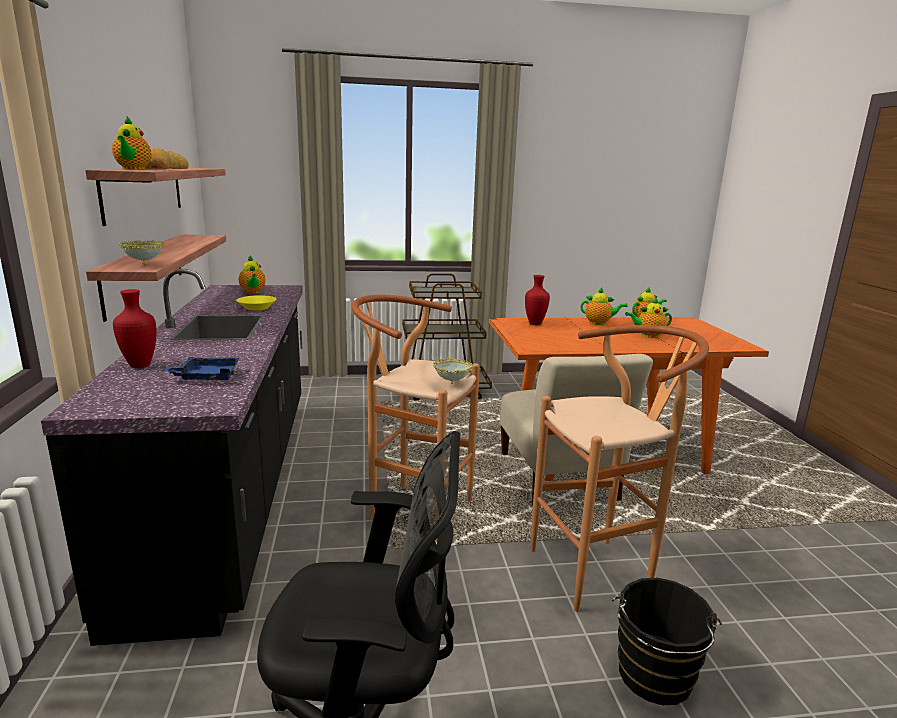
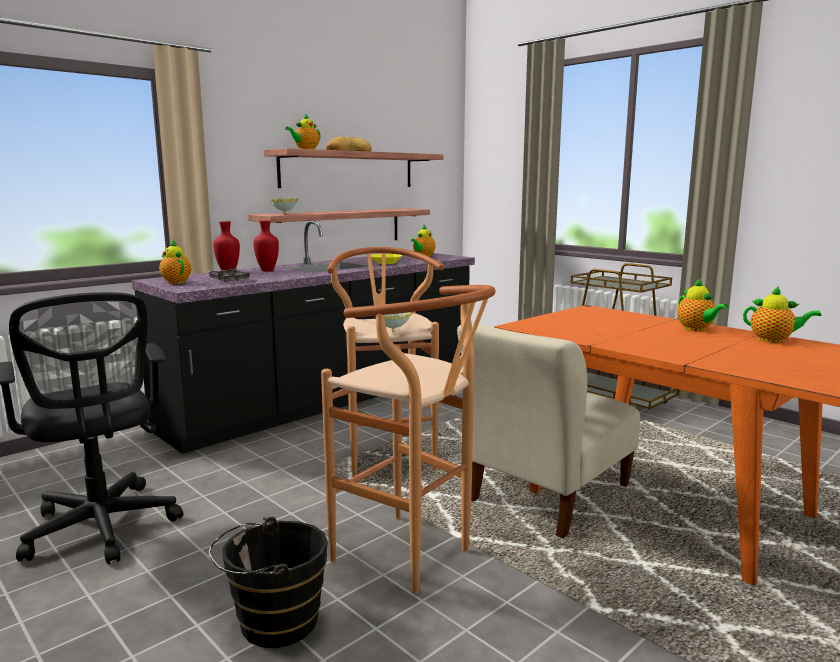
camera: 55 degrees right, 5 degrees down
(206, 377) = (228, 280): blue tray -> grey tray
(535, 324) = (612, 315): red vase -> red vase (268, 271)
(648, 335) = (711, 347): teapot -> teapot (175, 282)

